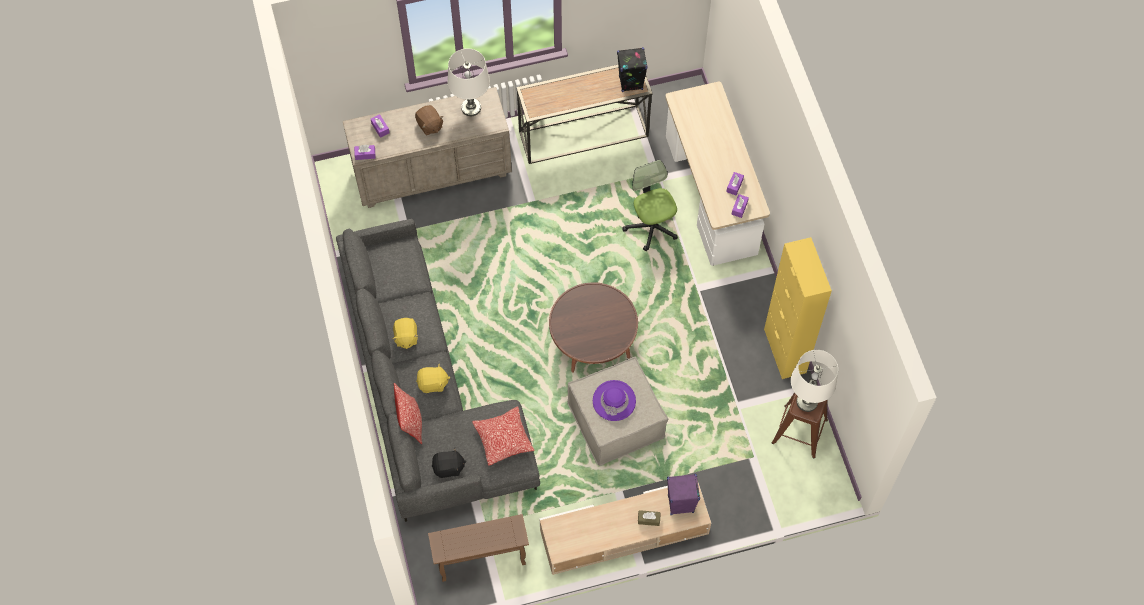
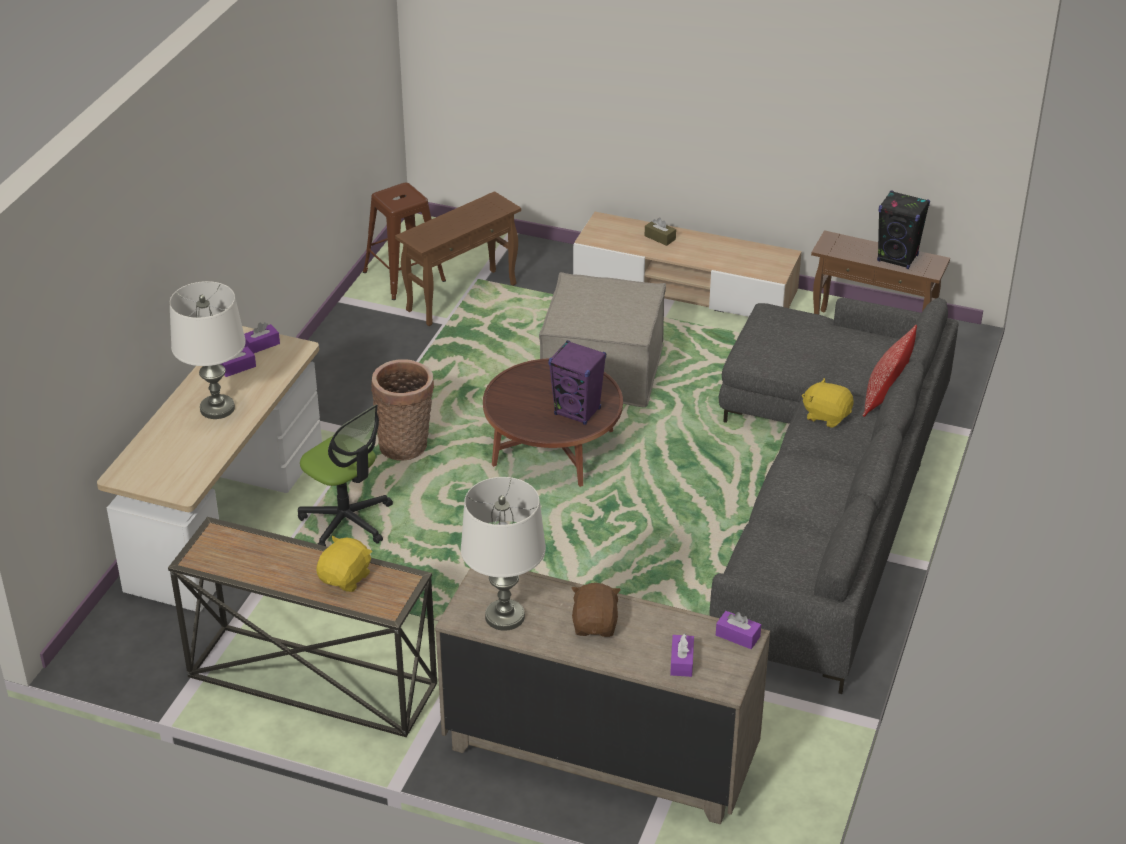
camera: 145 degrees left, 25 degrees down
(406, 337) = (828, 476): yellow plush toy -> yellow plush toy (346, 578)
(448, 468) = (866, 341): black plush toy -> none
(503, 439) = (775, 335): pillow -> none
(614, 401) = (608, 306): purple hat -> none
(630, 83) = (221, 543): black speaker -> black speaker (898, 258)
(651, 226) = (347, 521): office chair -> office chair turned 60 degrees counterclockwise
(670, 294) = (406, 445): none -> basket
(680, 504) = (613, 234): purple speaker -> purple speaker (577, 412)
(748, 433) = (461, 297): none -> brown side table
(785, 351) = (336, 338): yellow cabinet -> none
(806, 402) = (399, 198): white table lamp -> white table lamp (217, 408)

